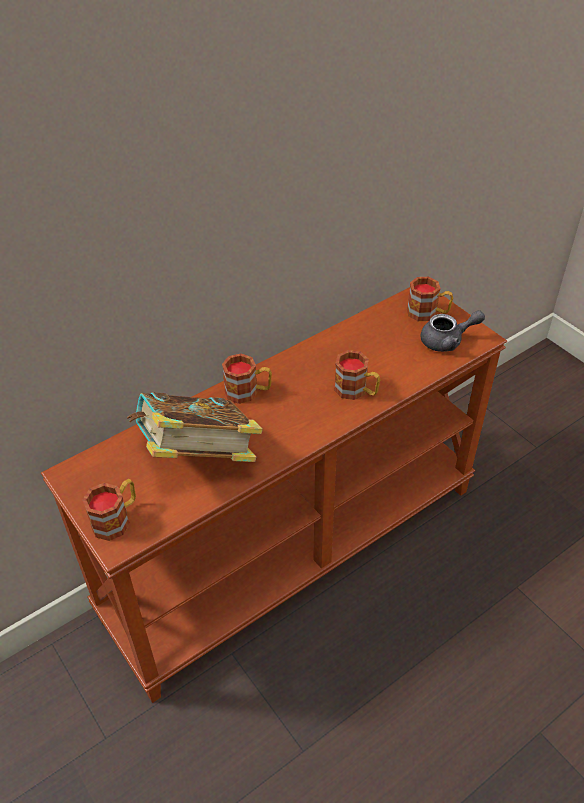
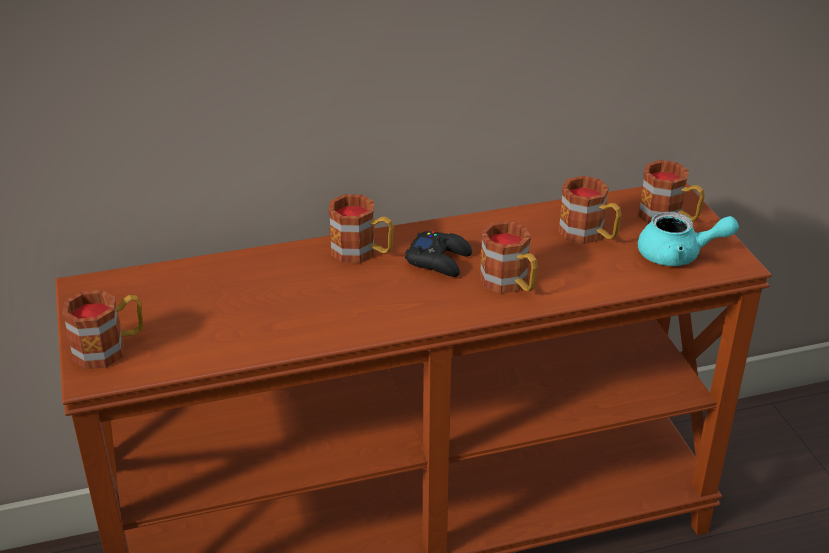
camera: 20 degrees right, 10 degrees down
(198, 456) = (252, 307): book -> none
(302, 384) = (439, 260): none -> black game controller
(386, 339) = (589, 235): none -> mug
(447, 341) = (678, 255): grey teapot -> turquoise teapot

